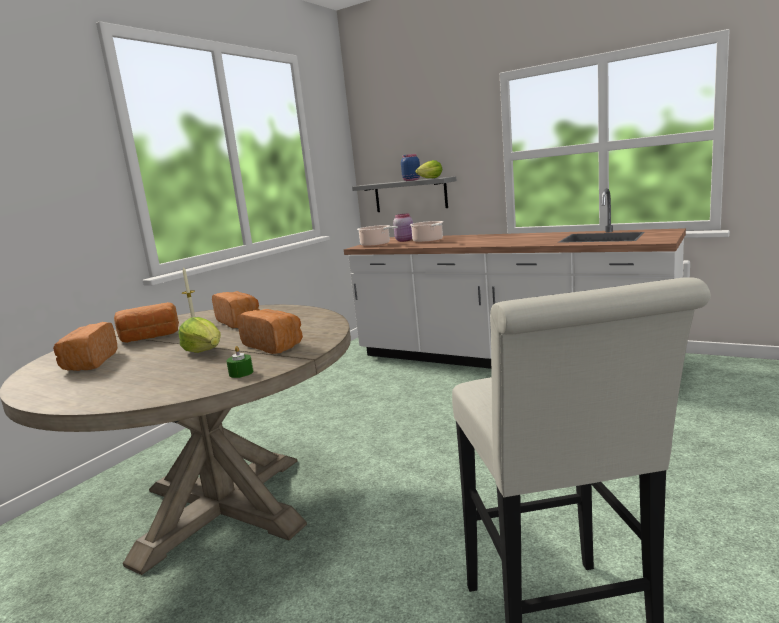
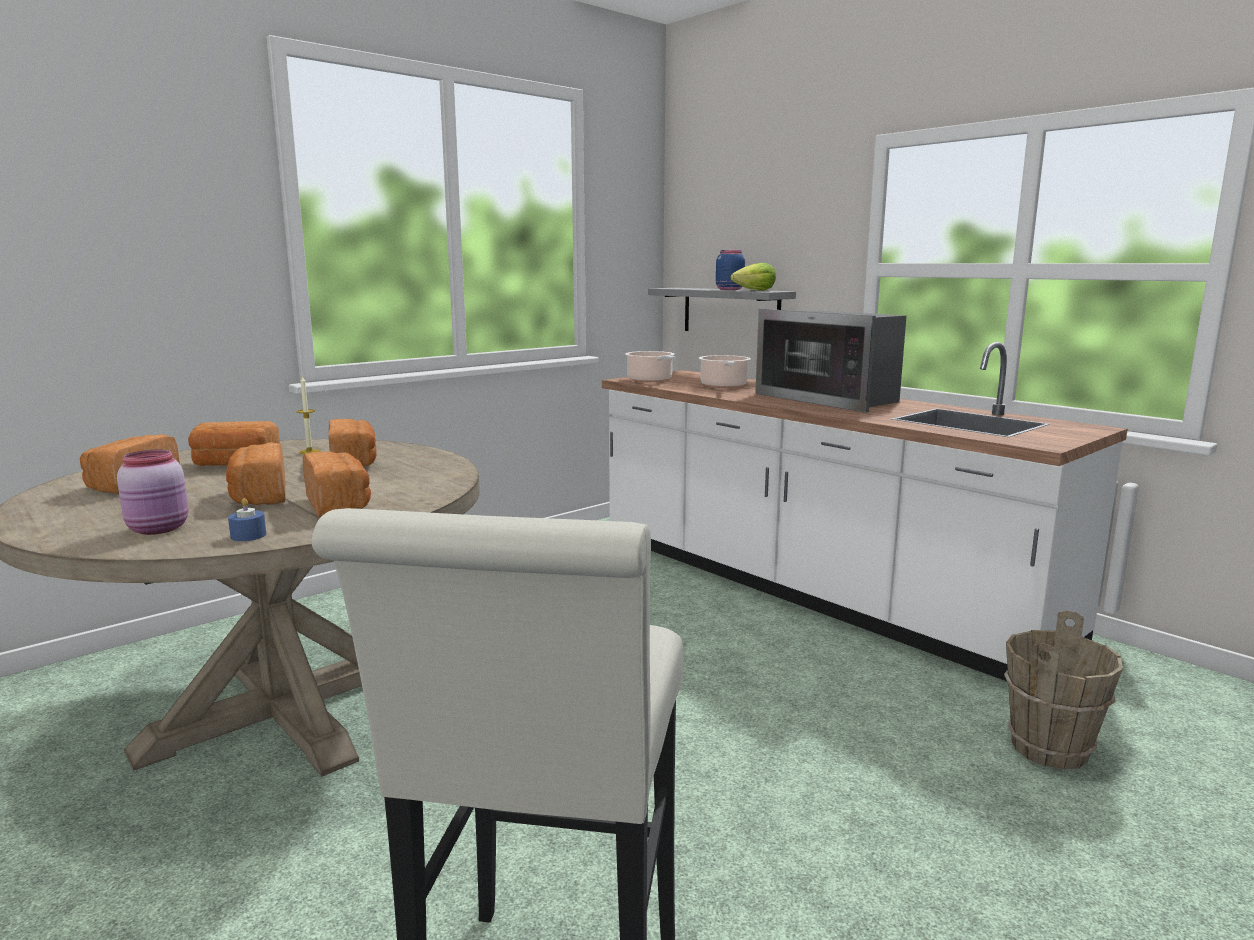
camera: 15 degrees right, 0 degrees up
(205, 351) = (259, 496): lettuce -> bread
(241, 373) = (248, 535): green candle -> blue candle
(405, 240) = (698, 379): pink jar -> pink jar (160, 529)
(504, 238) = (831, 399): none -> microwave
(700, 414) = (1050, 749): none -> brown bucket

